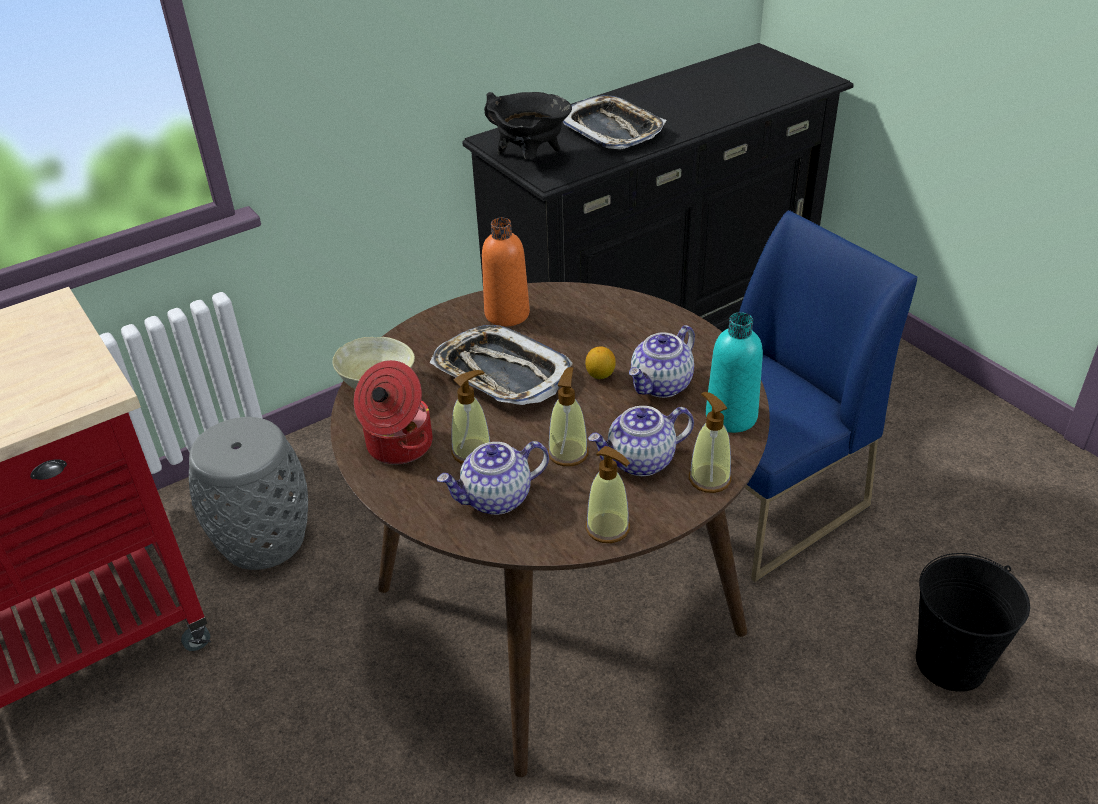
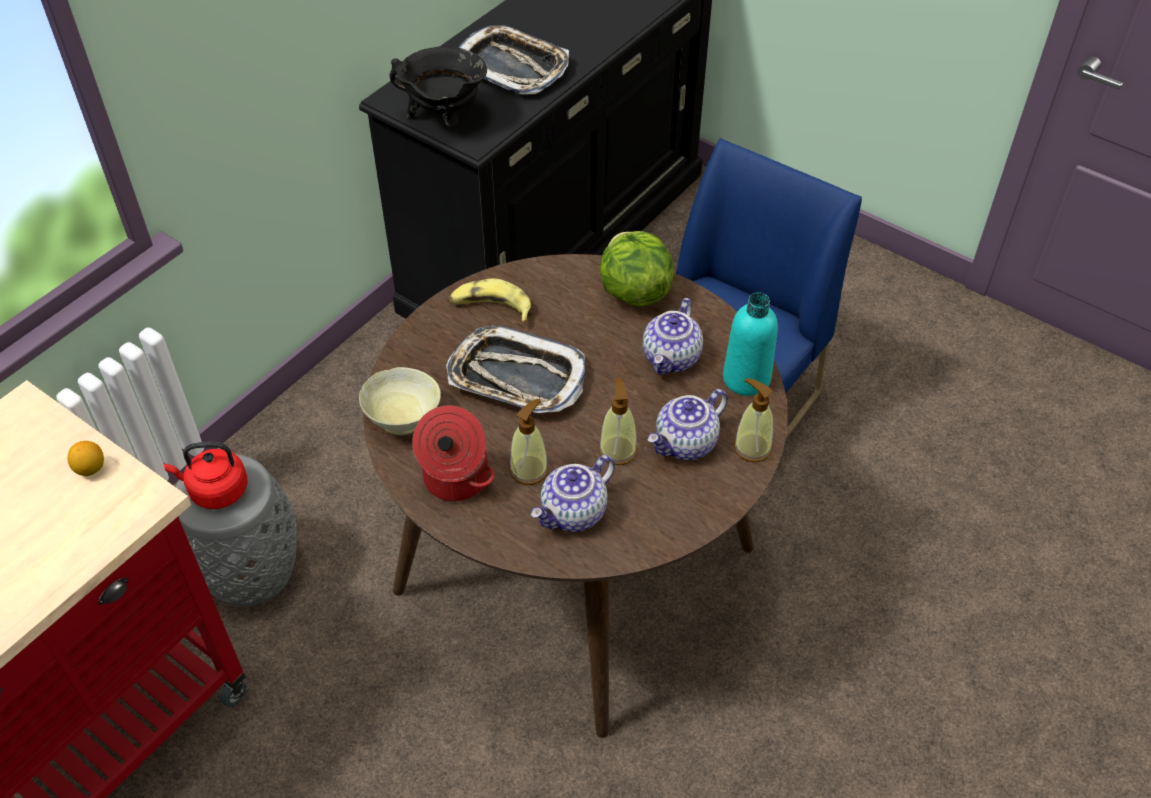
camera: 20 degrees left, 10 degrees up
(231, 444) = (216, 491): none -> red kettle
(507, 314) = (491, 308): orange bottle -> banana
(600, 375) = (611, 359): lemon -> lemon (91, 469)
(608, 528) = (685, 518): soap dispenser -> none
(650, 324) = (633, 292): none -> lettuce
(951, 663) = (930, 530): black bucket -> none

